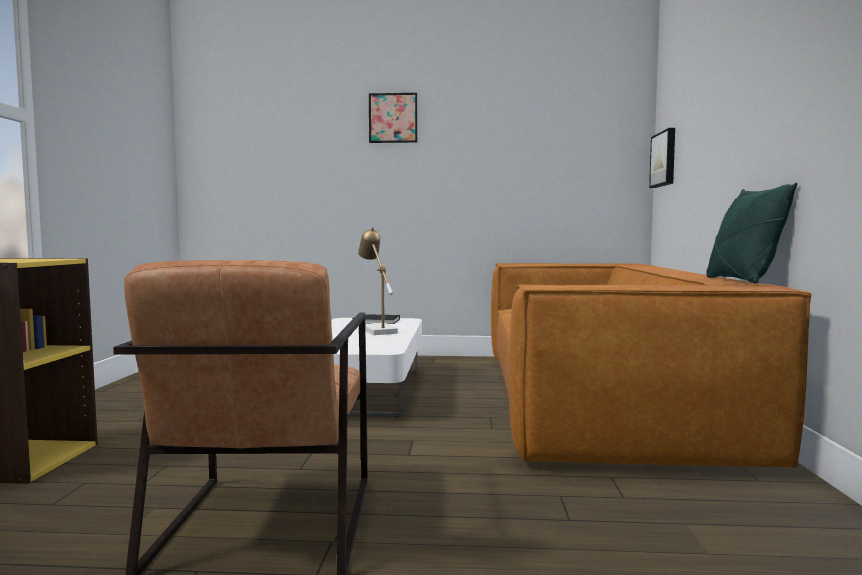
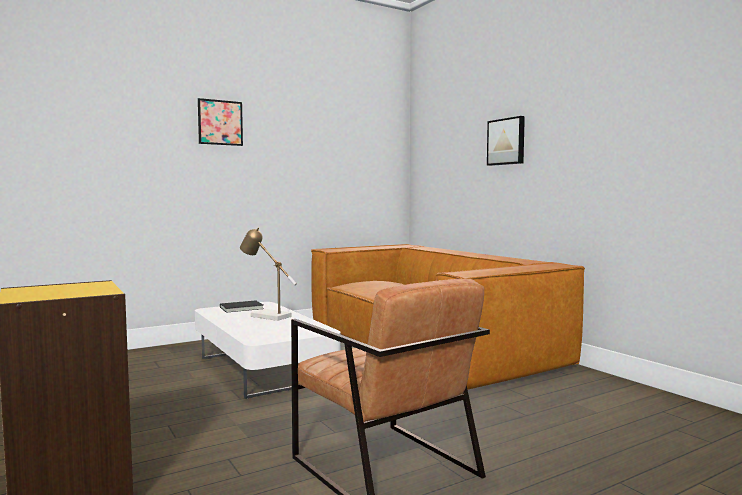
camera: 35 degrees left, 0 degrees up
(664, 159) = (425, 170): picture -> picture (506, 141)
(742, 281) = (526, 259): green pillow -> none

